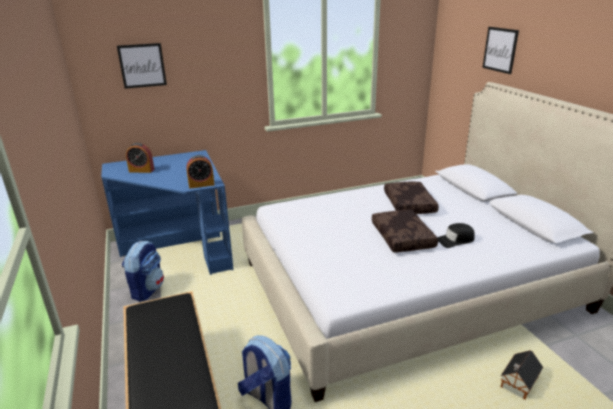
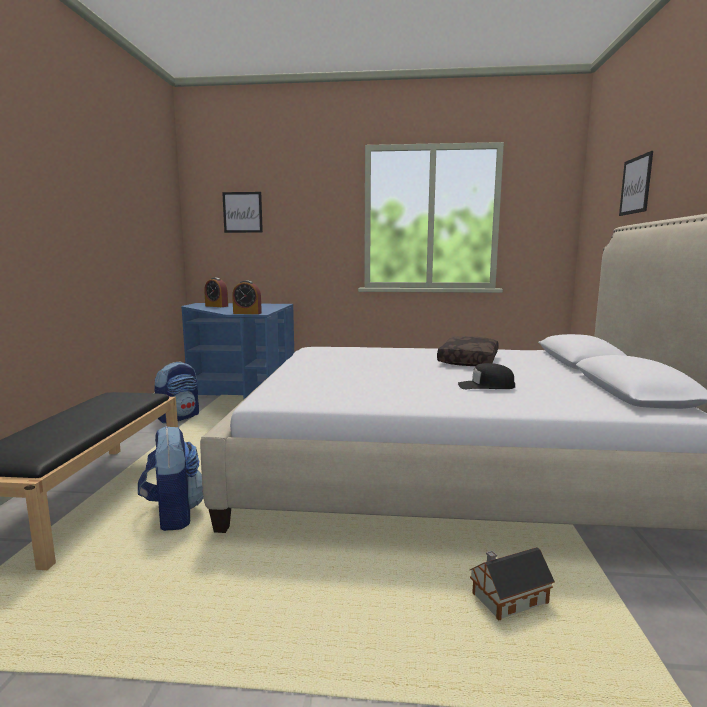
camera: 25 degrees right, 15 degrees down
(403, 237) = (419, 377): brown pillow -> none

